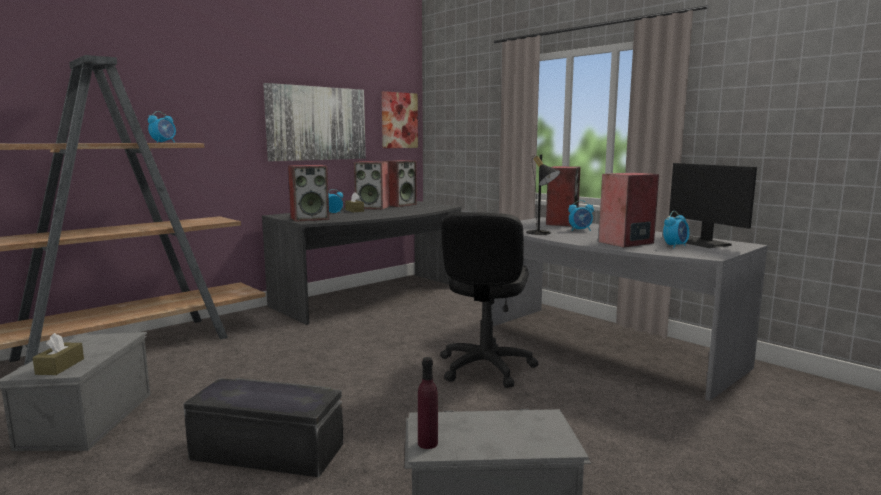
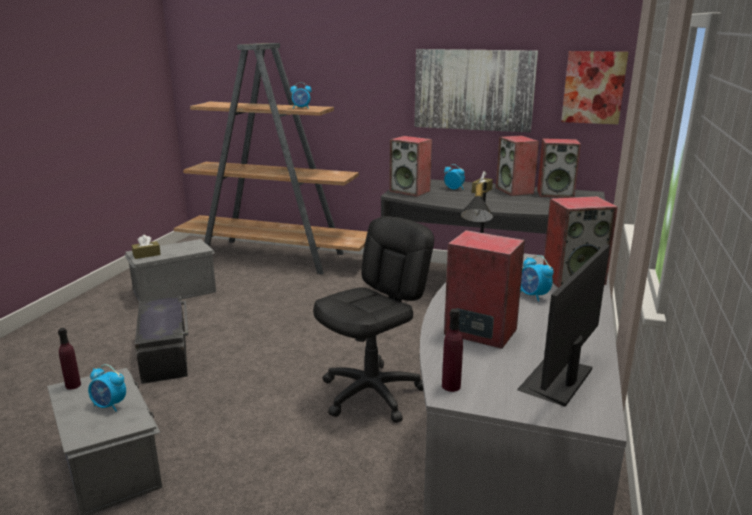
camera: 60 degrees right, 10 degrees up
(485, 367) = (372, 393): black office chair -> black office chair turned 150 degrees clockwise
(675, 246) = (497, 364): alarm clock -> alarm clock (109, 406)
(700, 255) = (451, 386): none -> purple bottle

